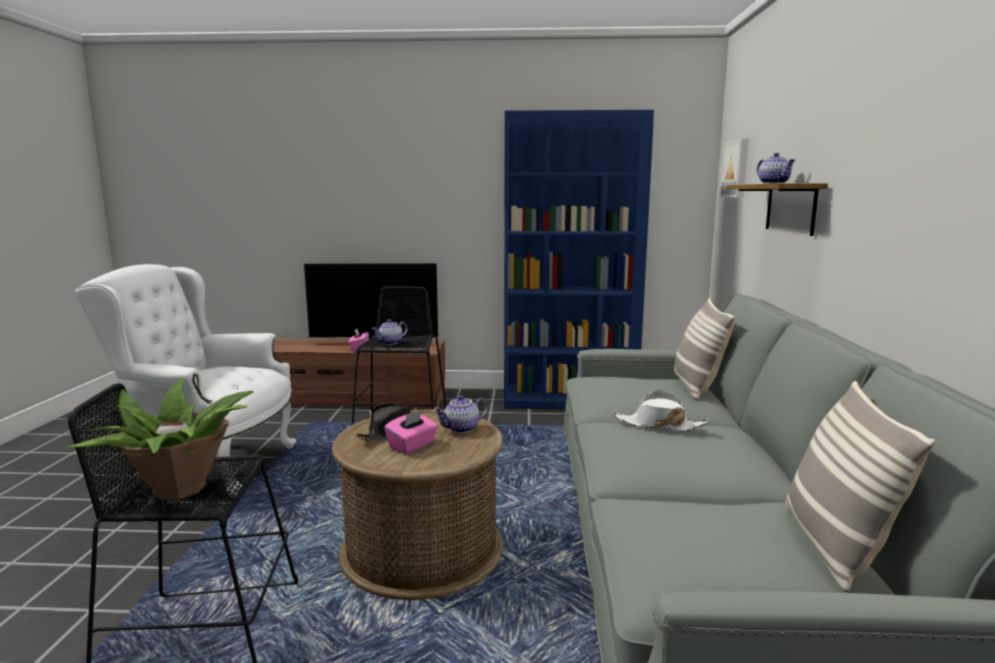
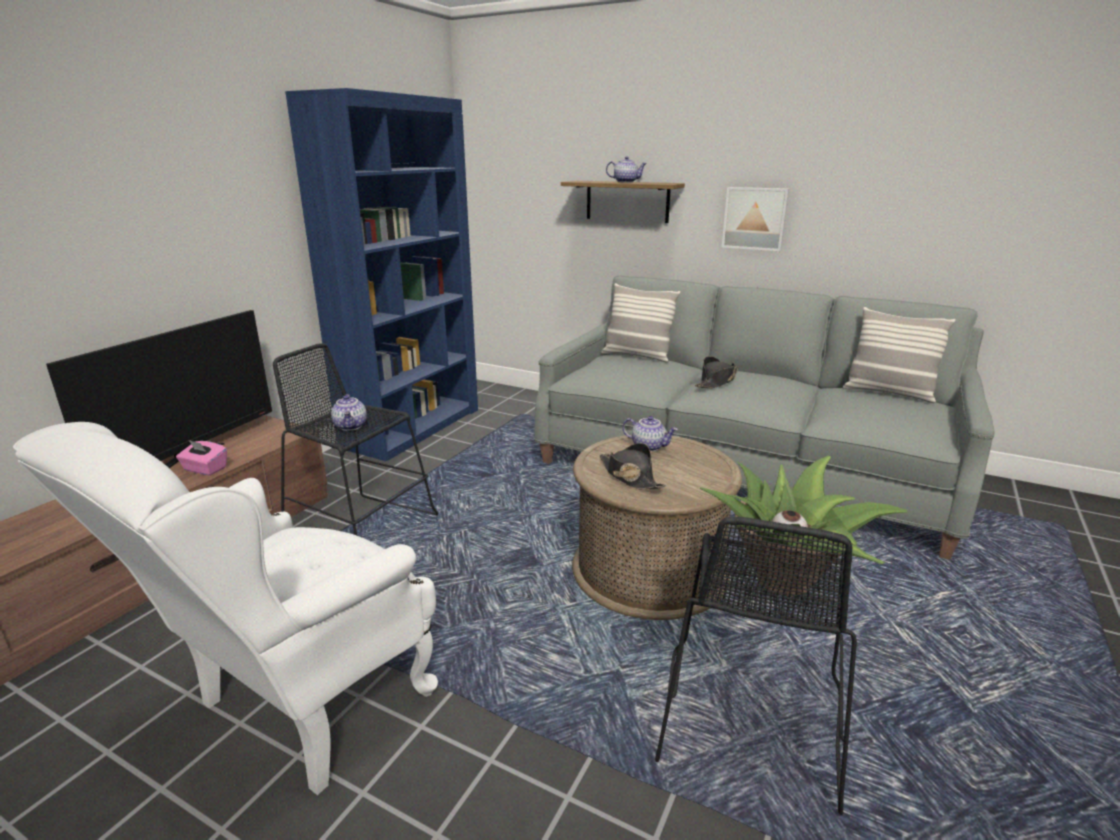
camera: 65 degrees left, 10 degrees up
(412, 446) = (674, 472): pink tissue box -> none
(461, 429) = (649, 446): teapot -> teapot turned 60 degrees counterclockwise
(659, 425) = (716, 381): white hat -> black hat
(736, 169) = (509, 162): picture -> picture (755, 218)

